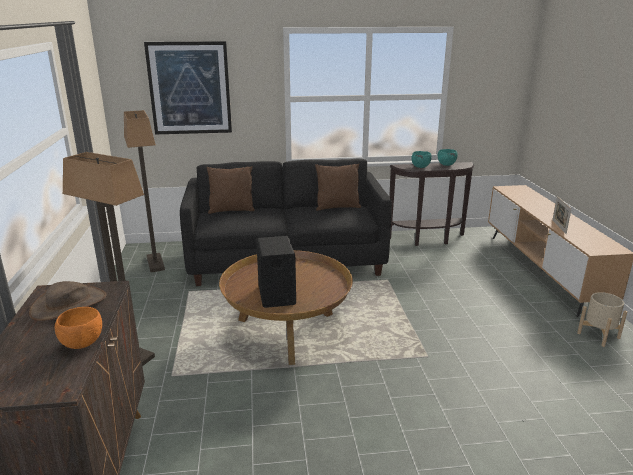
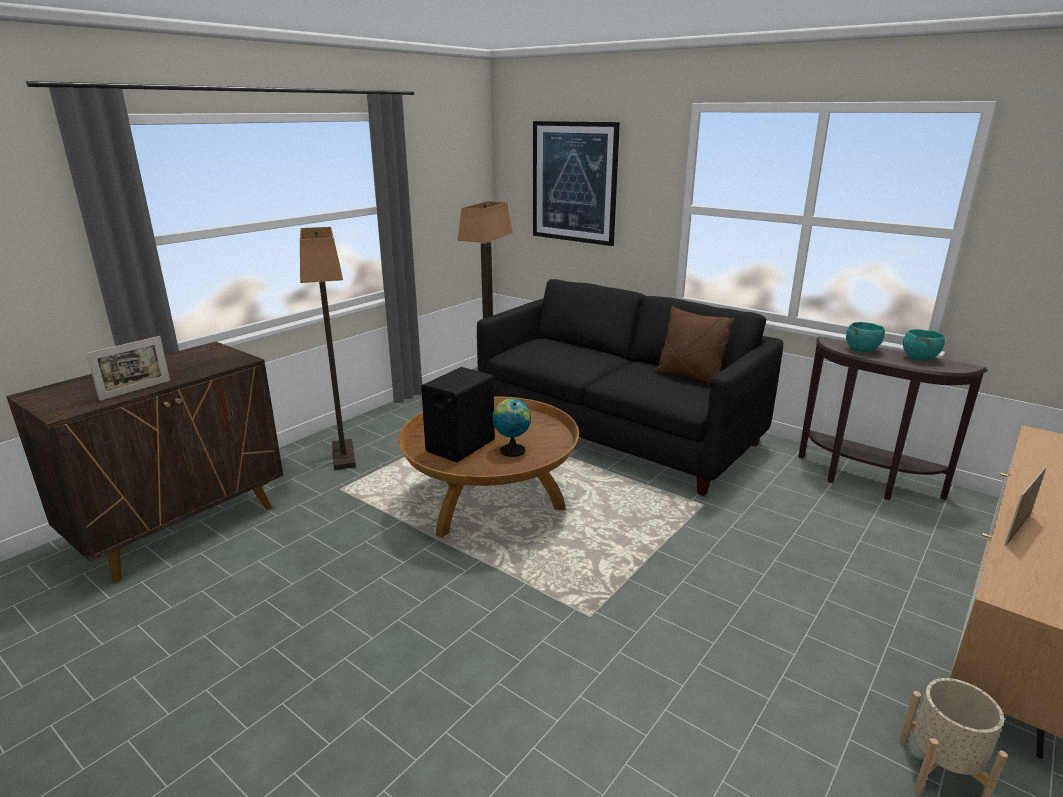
camera: 45 degrees right, 0 degrees up
(69, 305) = (194, 361): brown hat -> none
(82, 343) = (136, 390): orange bowl -> picture frame
(231, 210) = (562, 344): brown pillow -> none
(309, 284) = (511, 449): none -> globe

